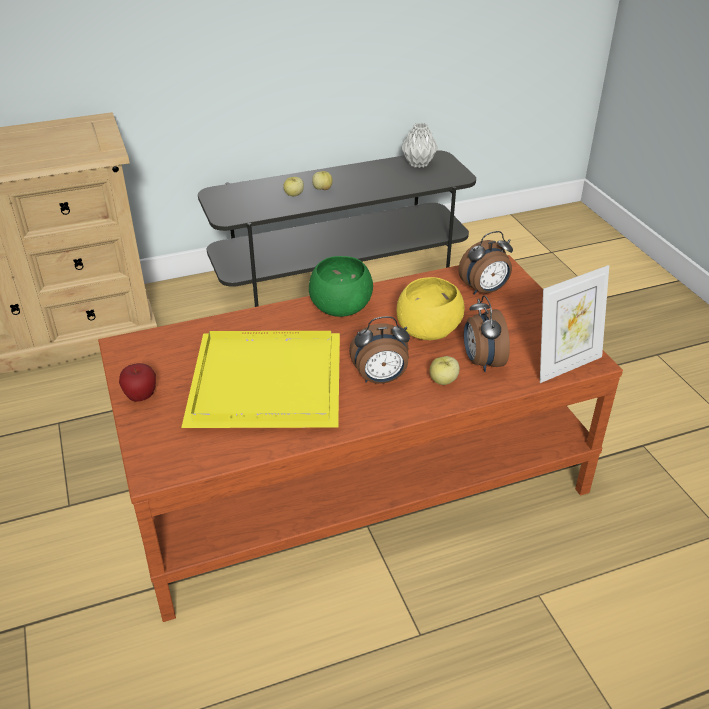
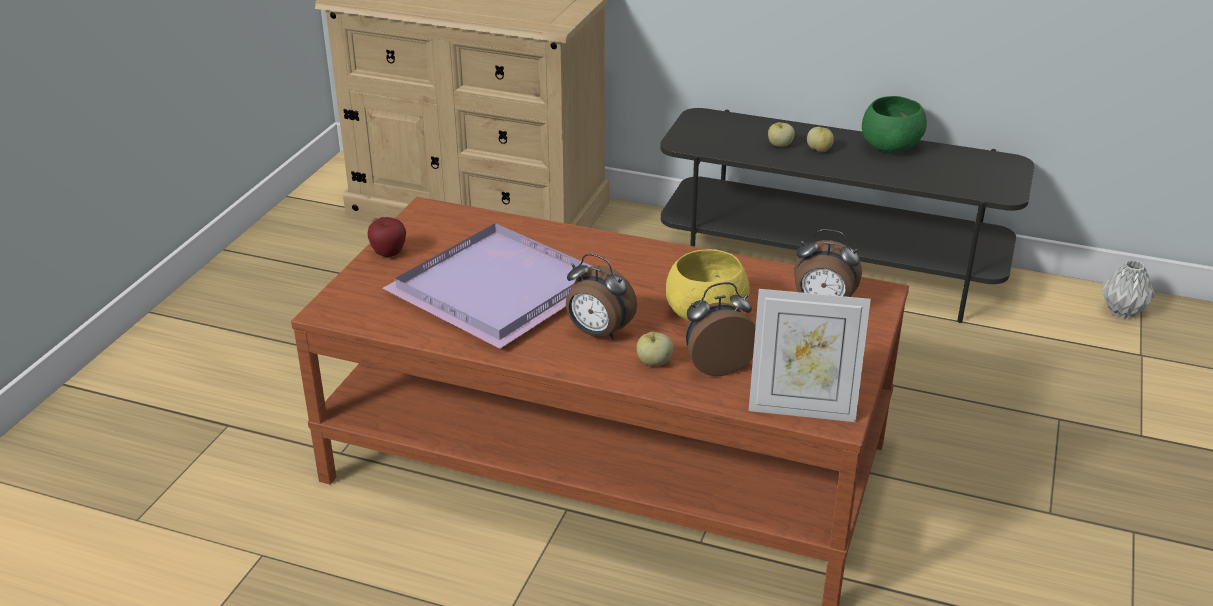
camera: 40 degrees right, 5 degrees down
(269, 380) = (502, 289): yellow tray -> purple tray
(340, 308) = (649, 258): green bowl -> green bowl (889, 147)
(419, 164) = (974, 162): grey vase -> grey vase (1123, 312)
(481, 362) = (717, 365): alarm clock -> alarm clock turned 45 degrees clockwise

